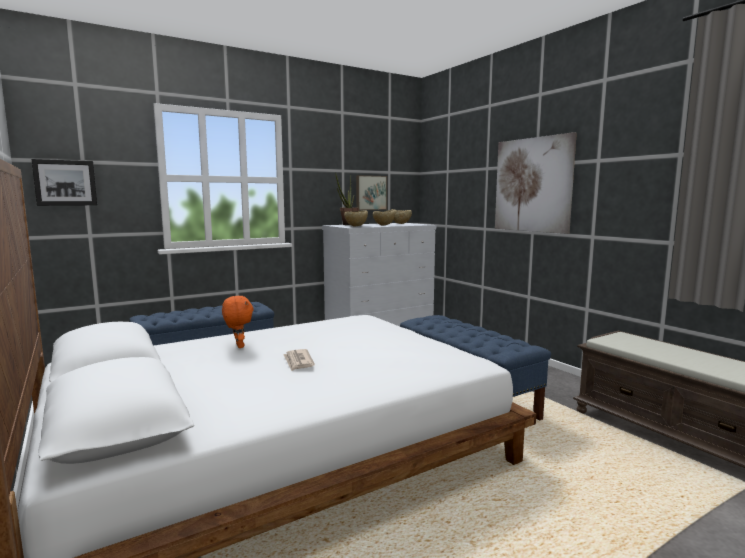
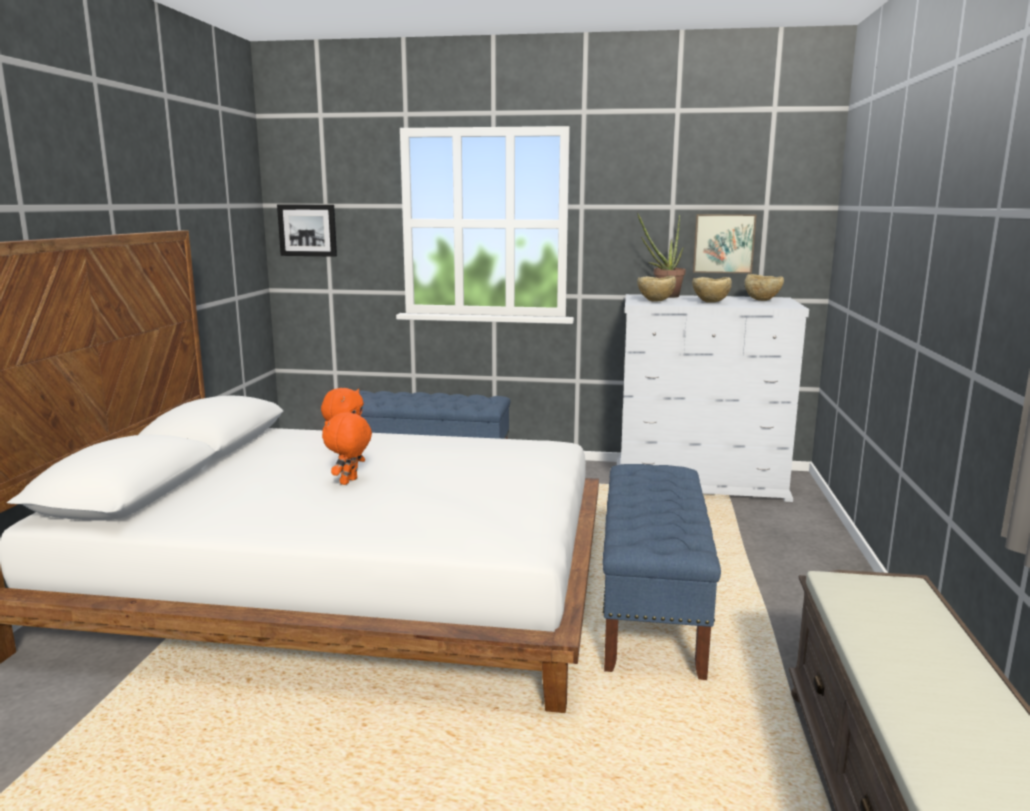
camera: 40 degrees right, 5 degrees up
(298, 362) = (349, 482): newspaper -> orange plush toy
(532, 185) = (925, 251): picture -> none

